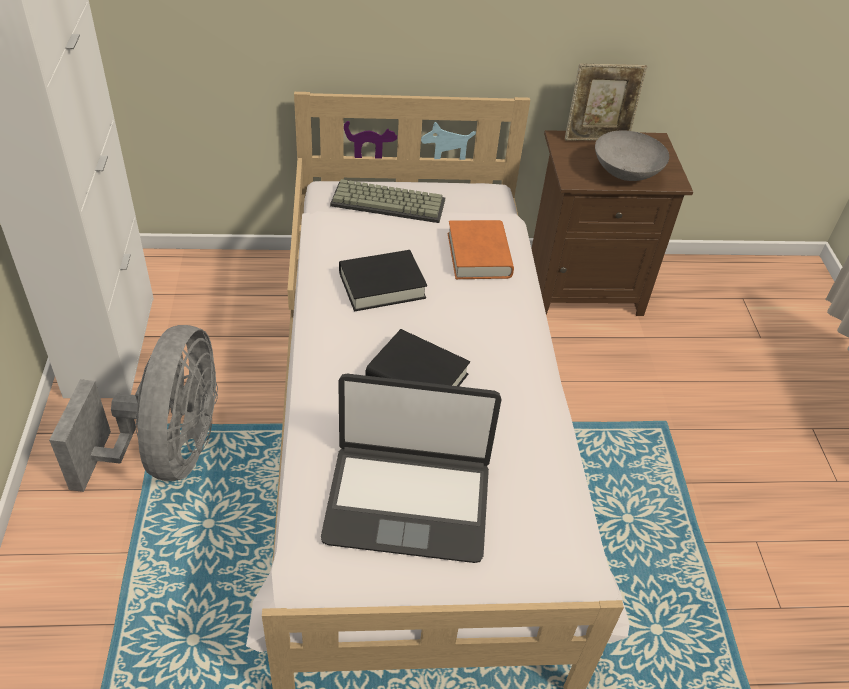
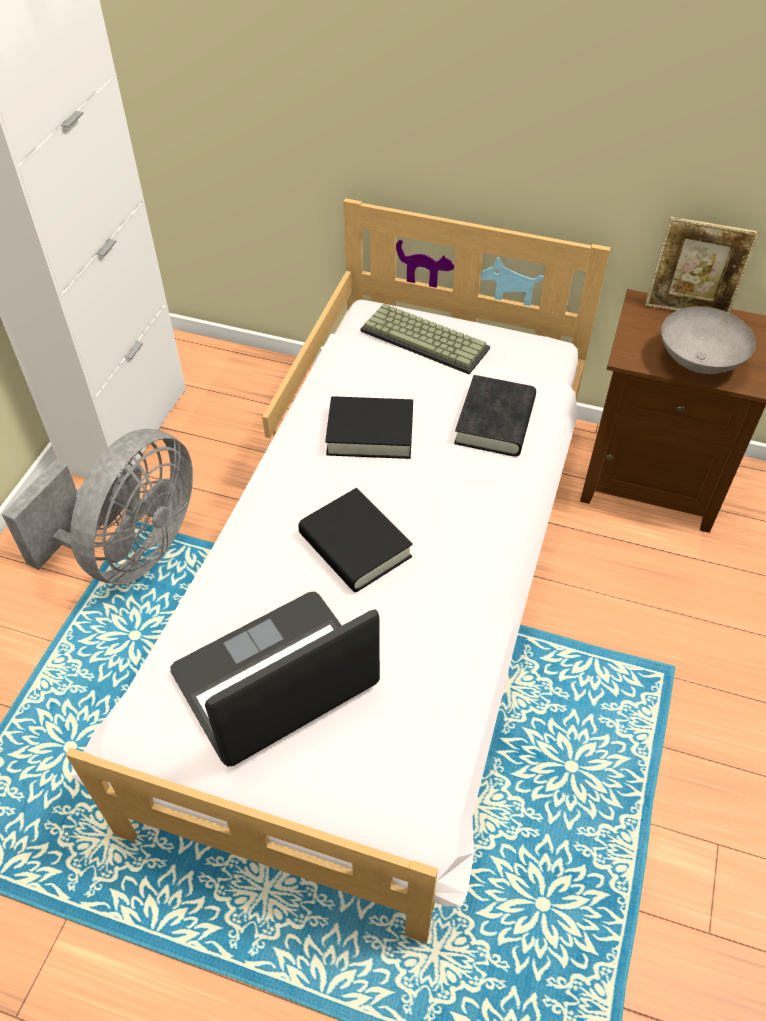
camera: 25 degrees right, 5 degrees up
(408, 501) = (276, 680): laptop -> laptop turned 120 degrees clockwise
(479, 255) = (495, 422): orange book -> black book

